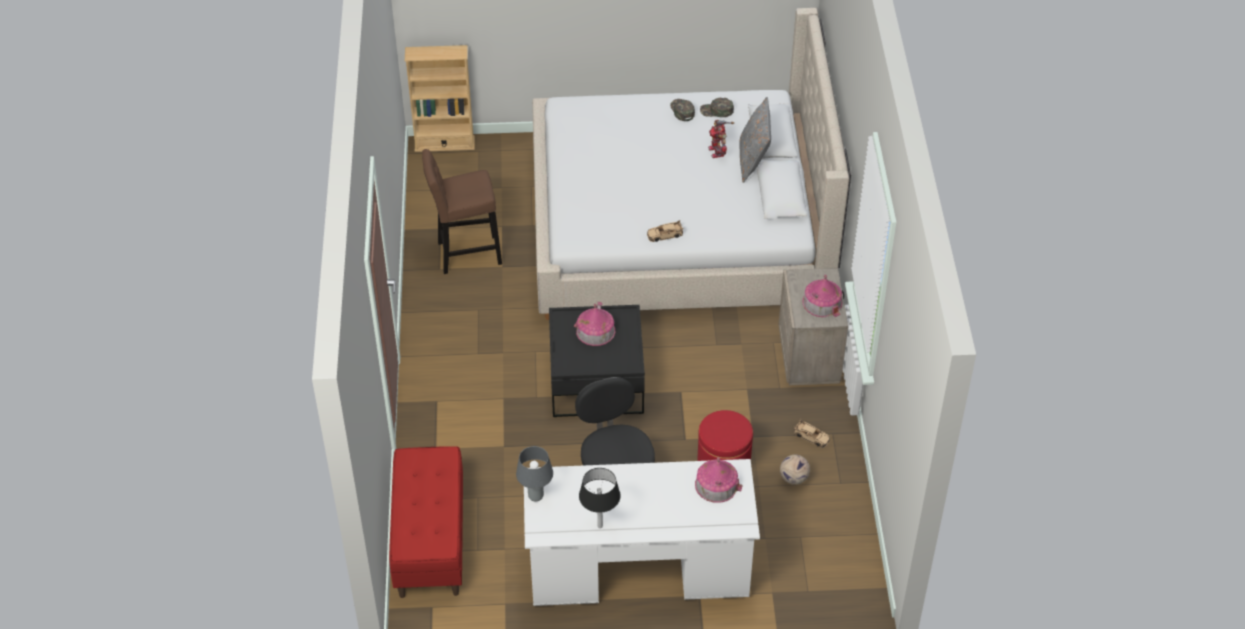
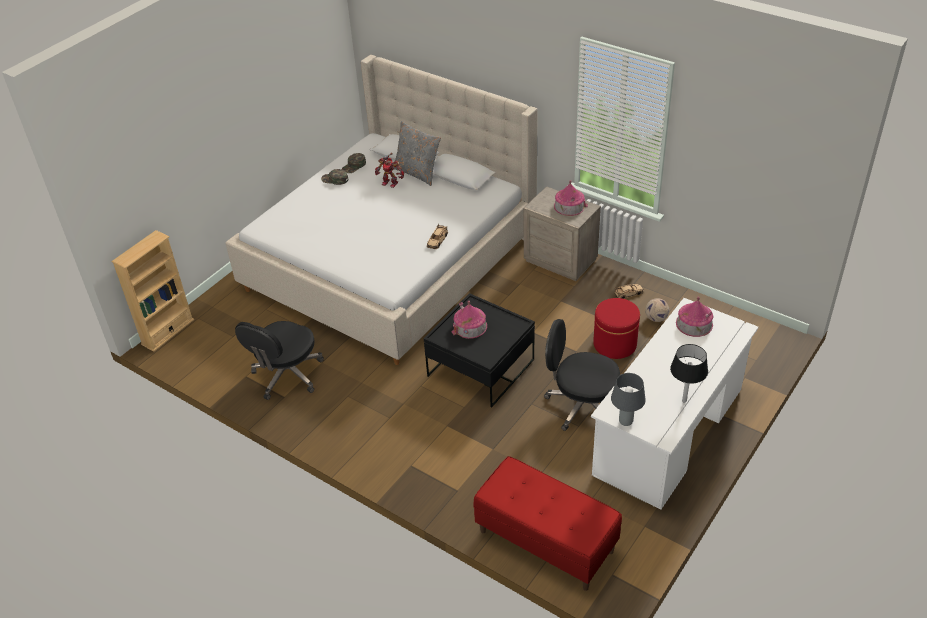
camera: 50 degrees left, 5 degrees down
(465, 254) = (287, 375): brown stool -> black office chair

